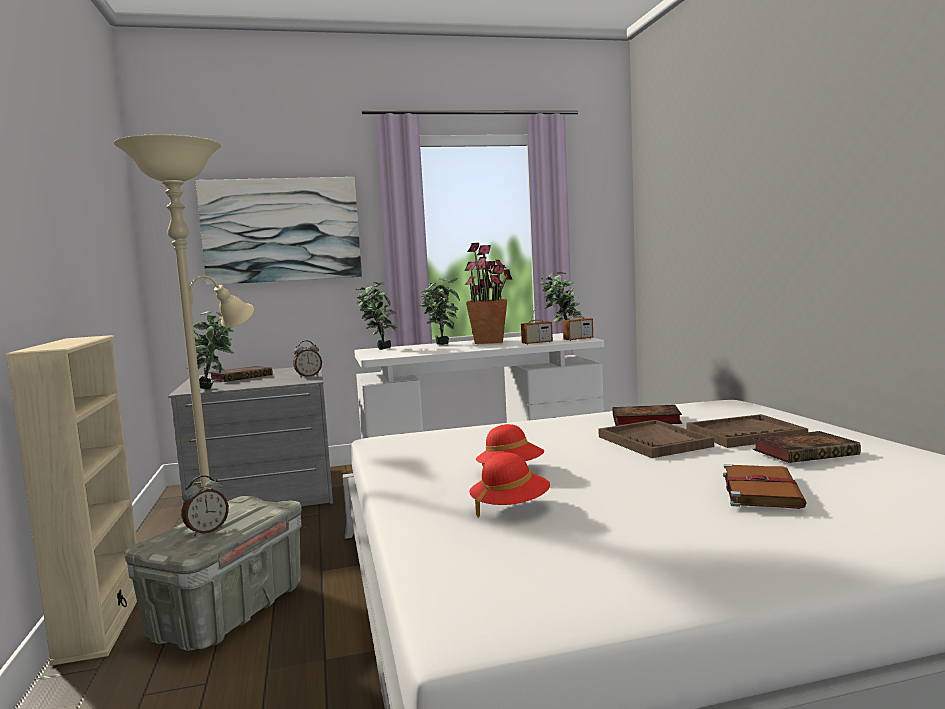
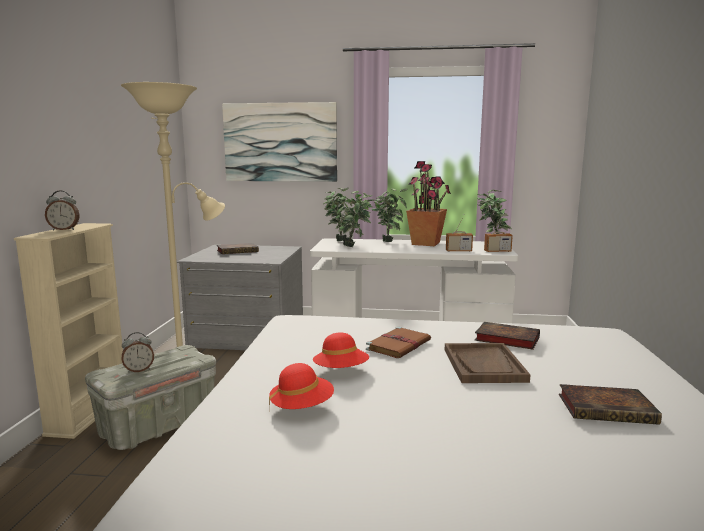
camera: 20 degrees right, 5 degrees up
(215, 388) = (210, 259): potted plant -> potted plant (356, 247)
(308, 376) = (278, 257): alarm clock -> alarm clock (64, 229)
(745, 434) = (577, 373): brown tray -> none
(760, 490) = (516, 442): brown book -> brown book (399, 345)

